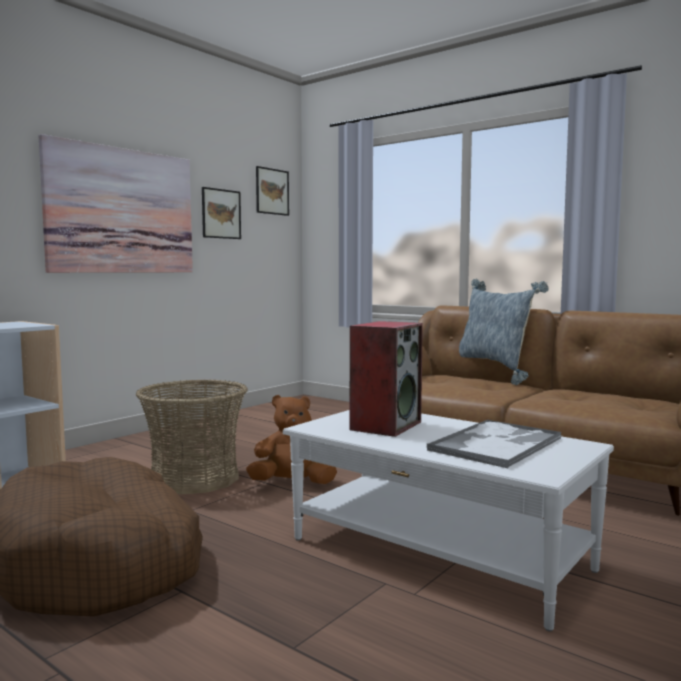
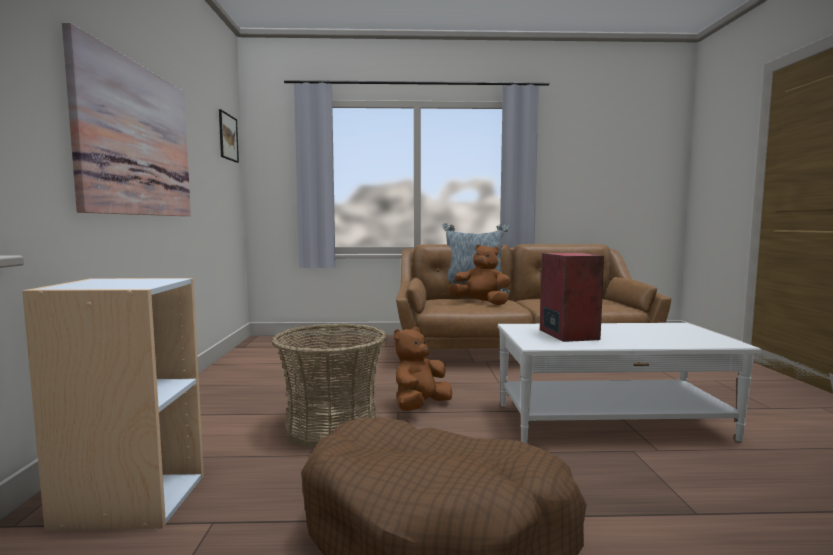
camera: 40 degrees left, 0 degrees up
(221, 214) = (201, 155): picture -> none
(469, 385) = (481, 303): none -> brown plush toy
(496, 444) = (655, 333): tray -> none

